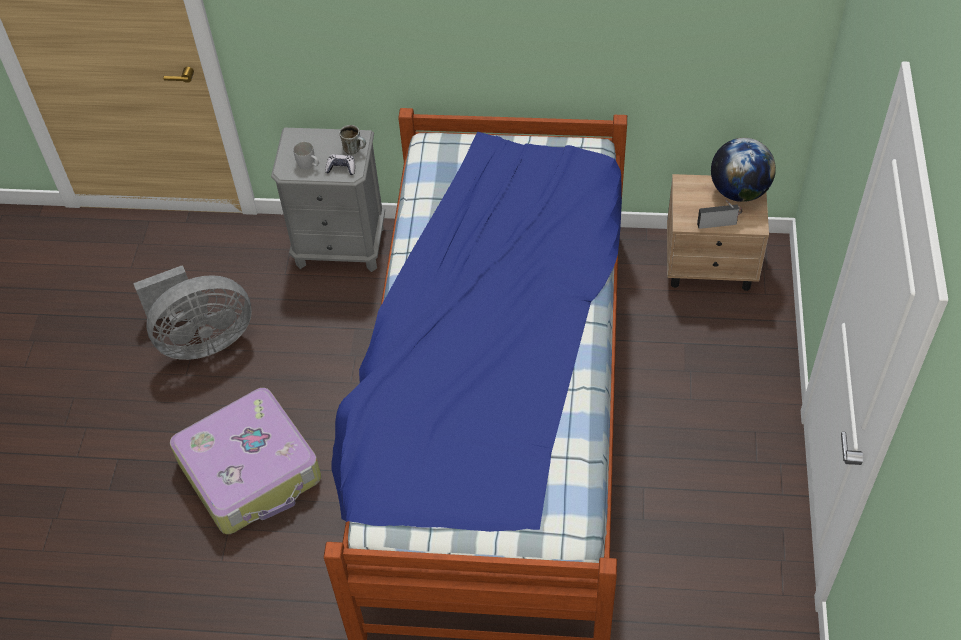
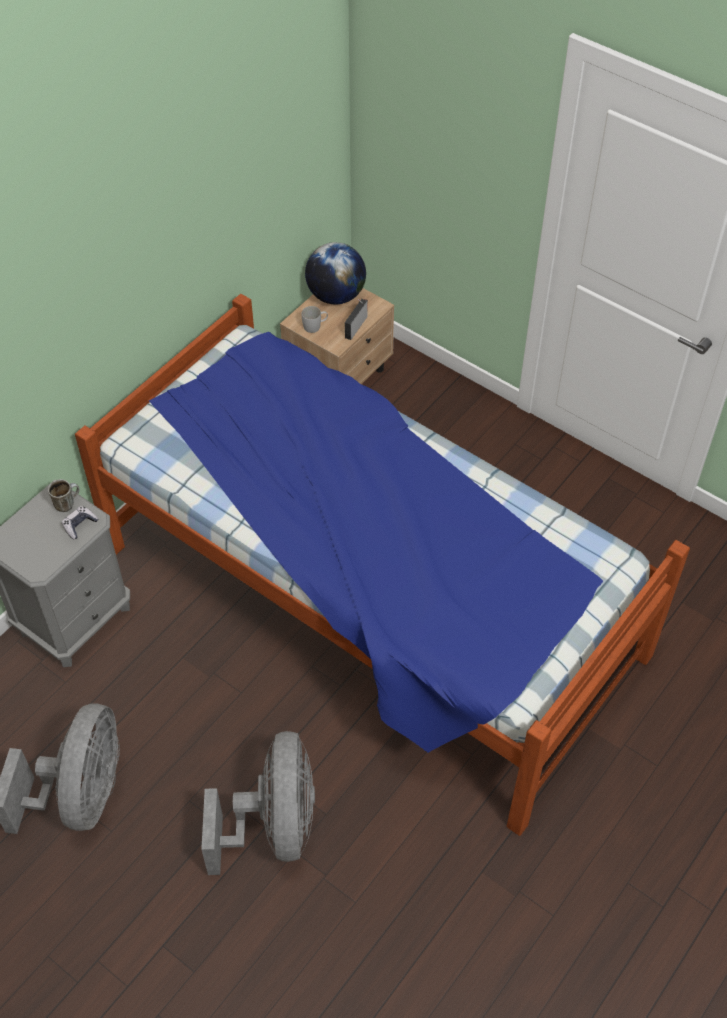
camera: 60 degrees left, 0 degrees up
(251, 471) = (274, 826): suitcase -> grey fan
(309, 165) = (50, 548): white mug -> white mug (315, 326)

